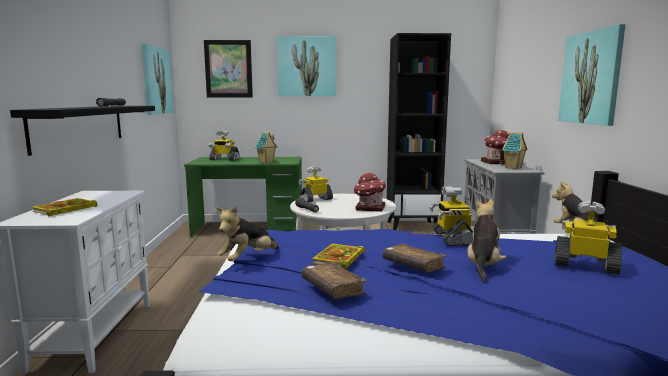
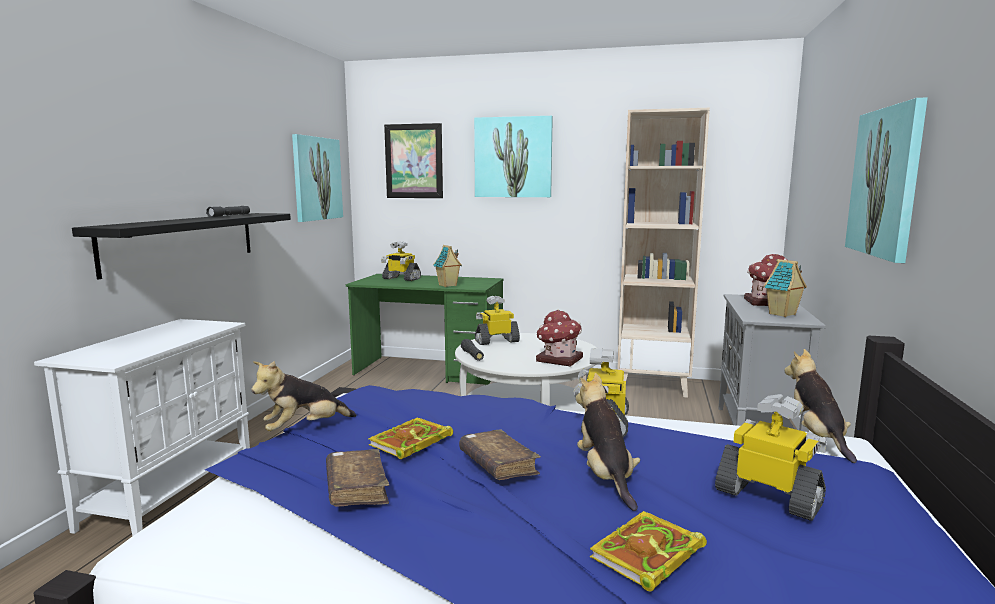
camera: 15 degrees right, 0 degrees up
(64, 210) = (127, 346): book -> book (647, 556)
(412, 226) = (653, 385): black bookcase -> beige bookcase
(483, 265) = (605, 476): plush toy -> plush toy turned 45 degrees counterclockwise

